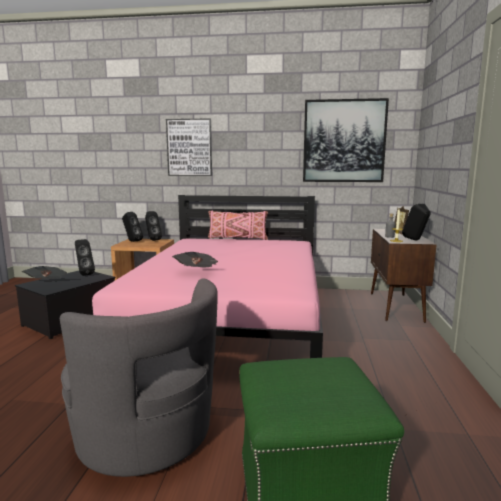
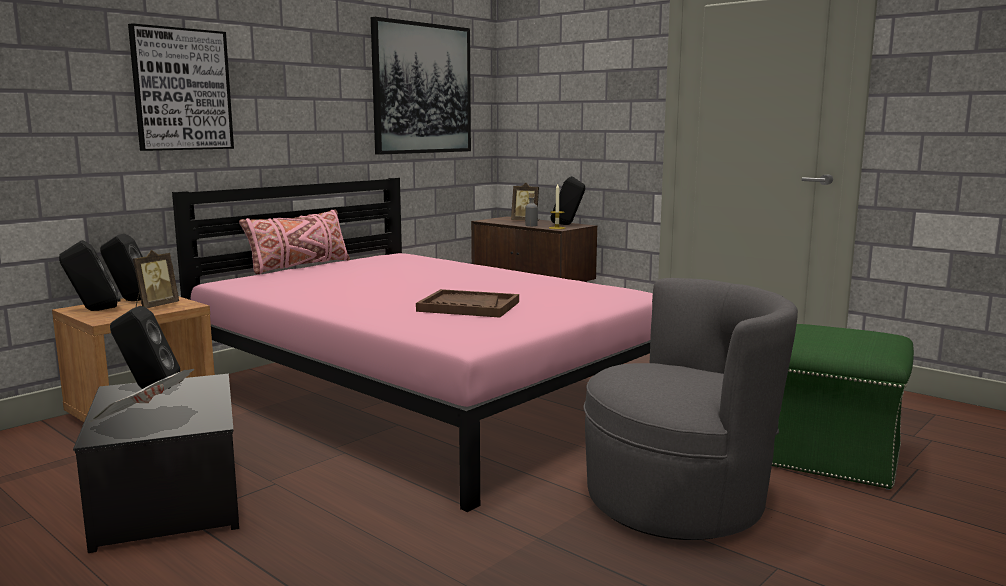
camera: 55 degrees left, 0 degrees up
(148, 244) = (156, 306): none -> picture frame
(197, 272) = (468, 306): newspaper -> brown tray

